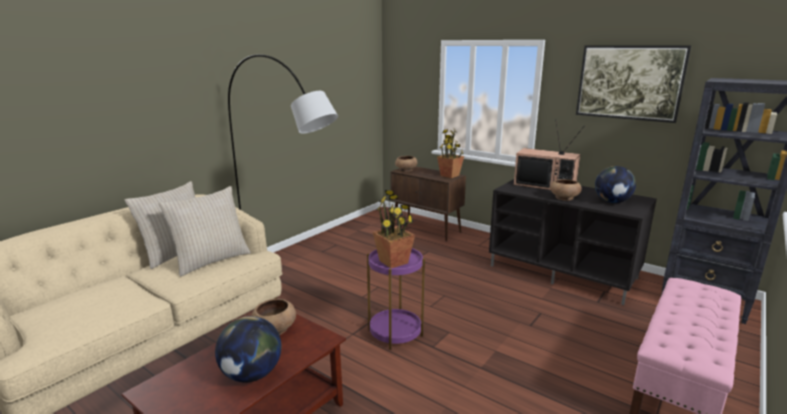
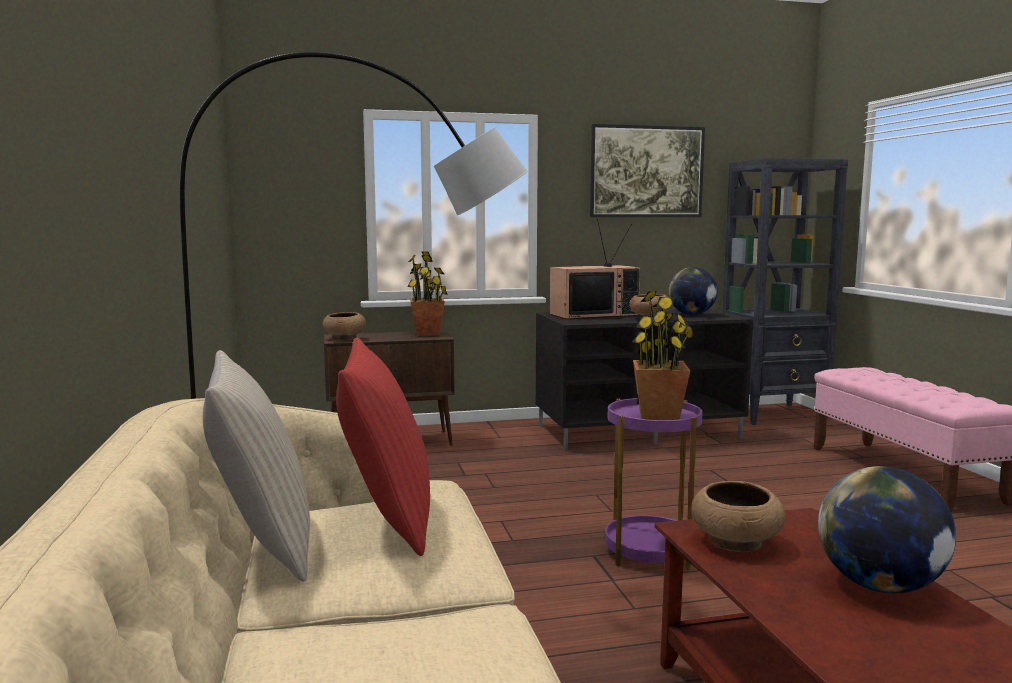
camera: 50 degrees left, 10 degrees down
(211, 260) = (388, 519): beige pillow -> red pillow

